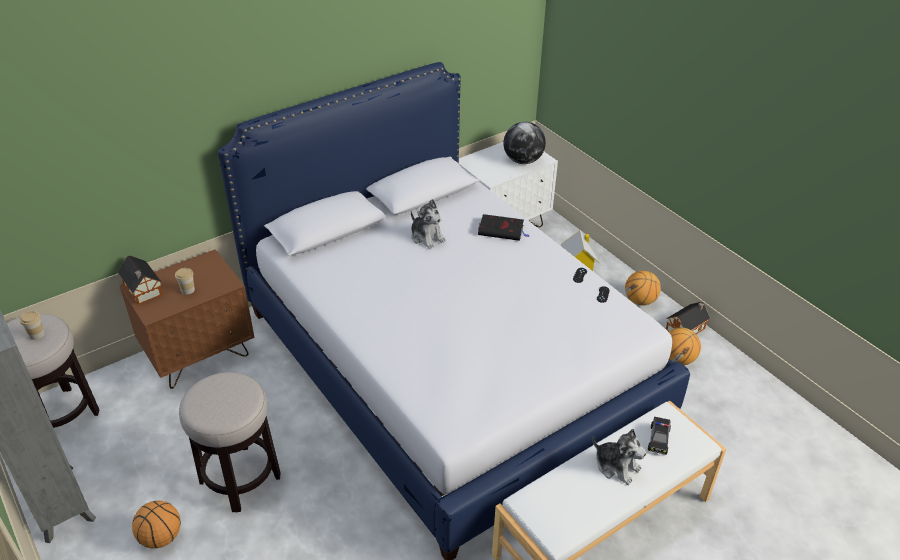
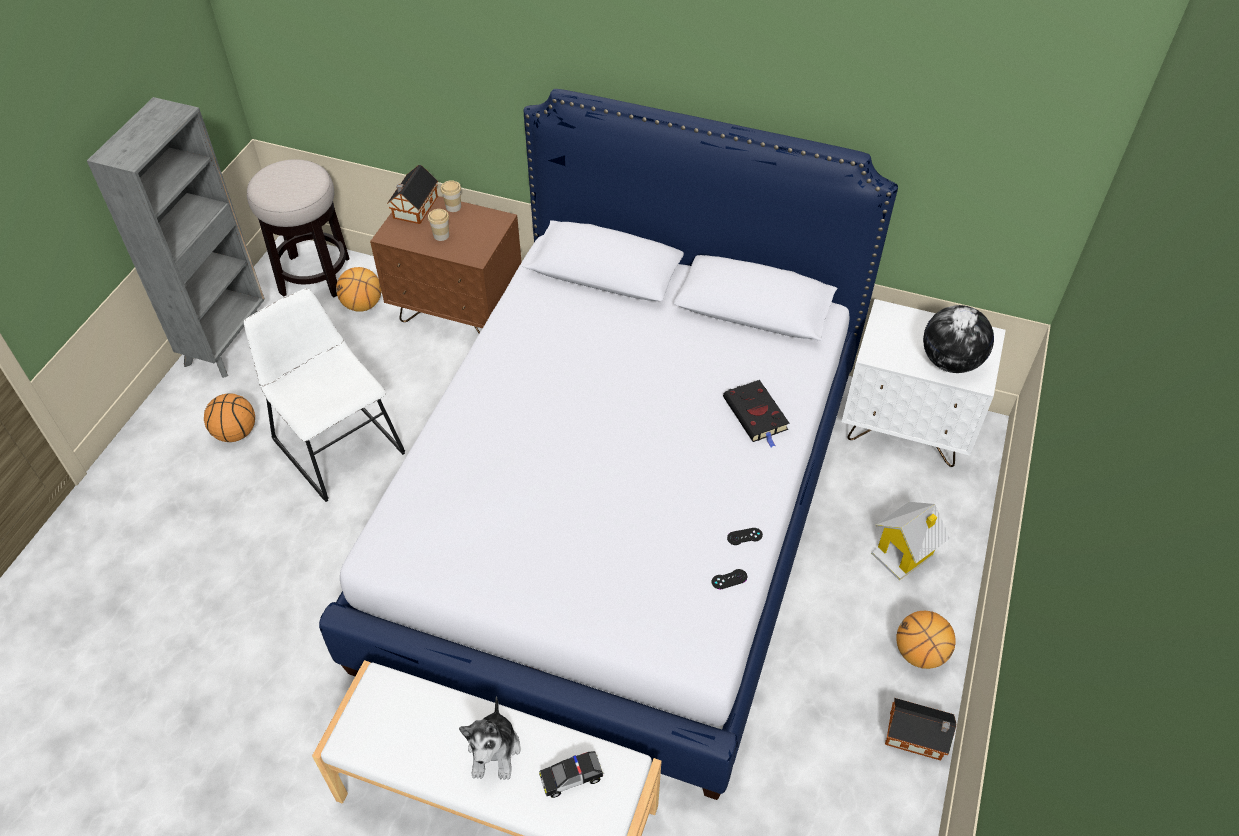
camera: 55 degrees right, 10 degrees up
(37, 334) = (293, 185): cup -> cup (453, 207)
(240, 478) = (336, 443): stool -> white chair
(427, 237) = (674, 356): plush toy -> none
(678, 359) = (846, 754): basketball -> basketball (363, 305)

